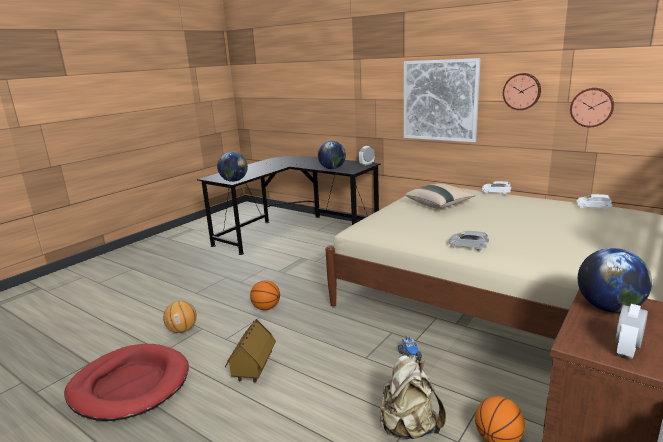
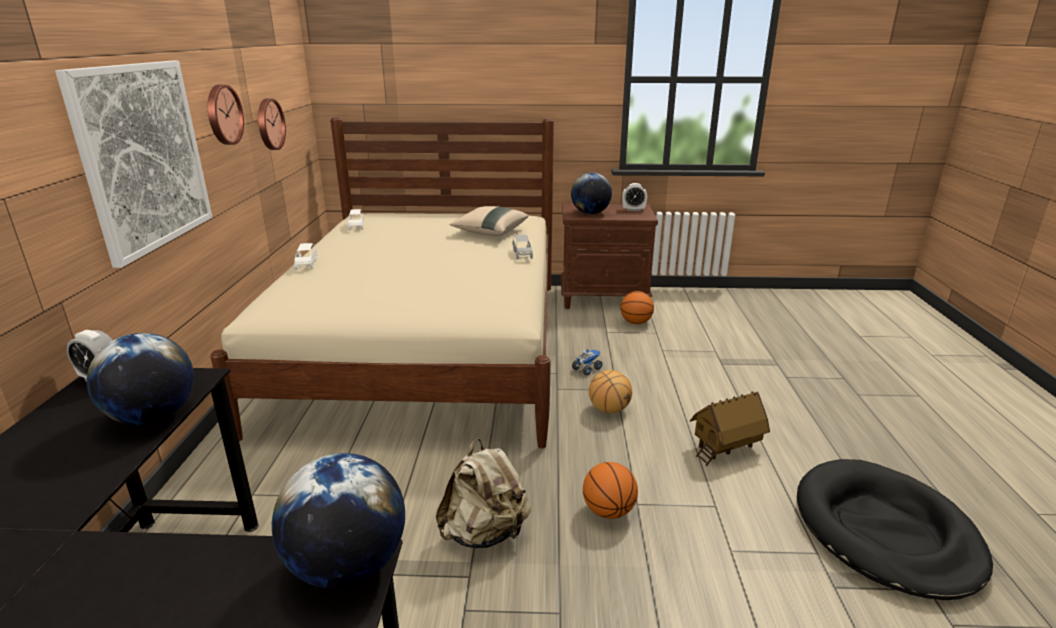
camera: 125 degrees left, 5 degrees up
(130, 385) = (885, 531): red dog bed -> black dog bed
(182, 330) = (762, 573): basketball -> basketball (609, 410)
(409, 427) = (669, 349): beige backpack -> beige backpack (485, 533)
(439, 205) = (388, 282): beige pillow -> beige pillow (490, 232)

